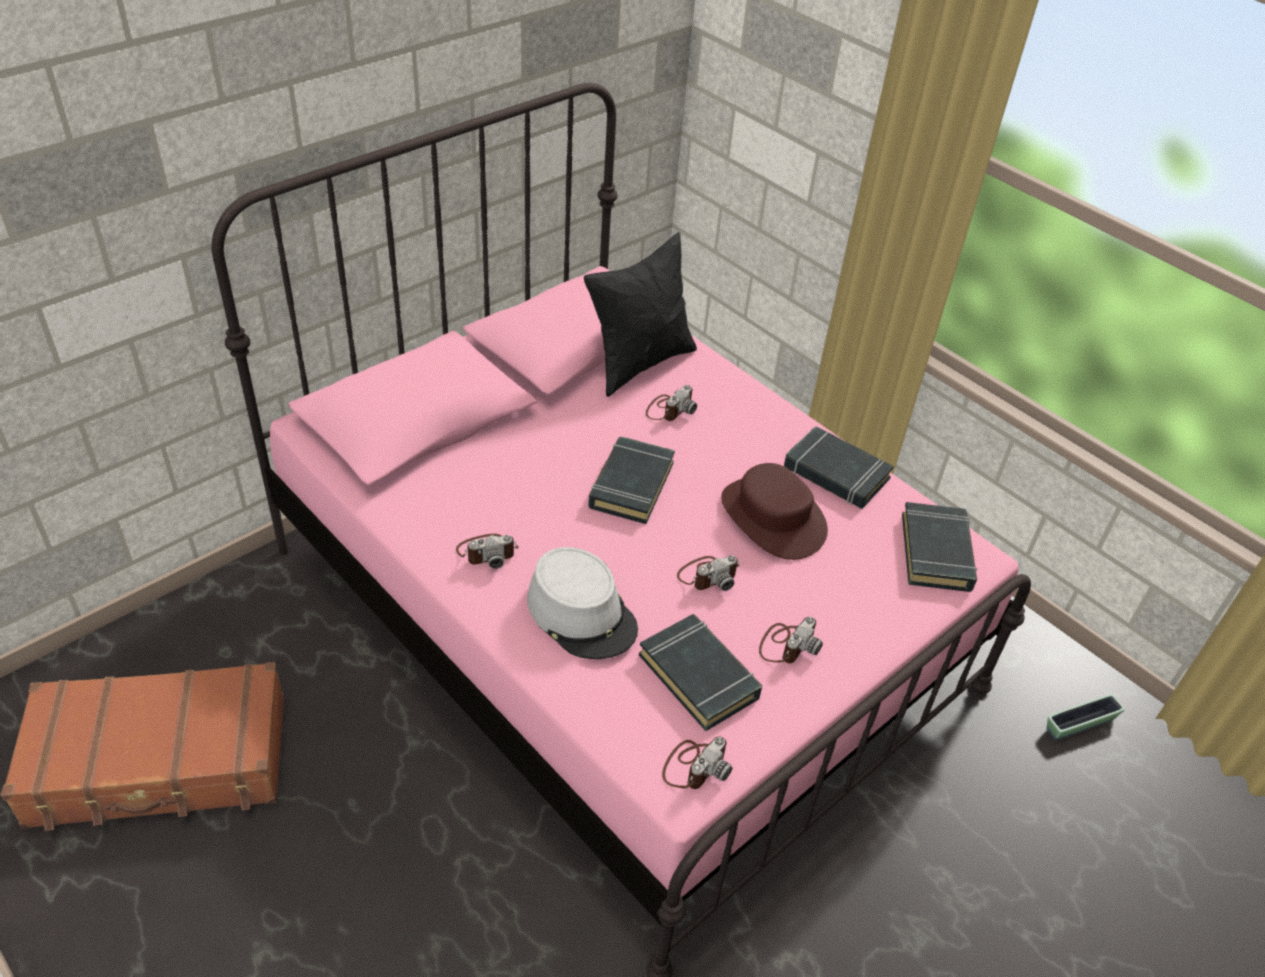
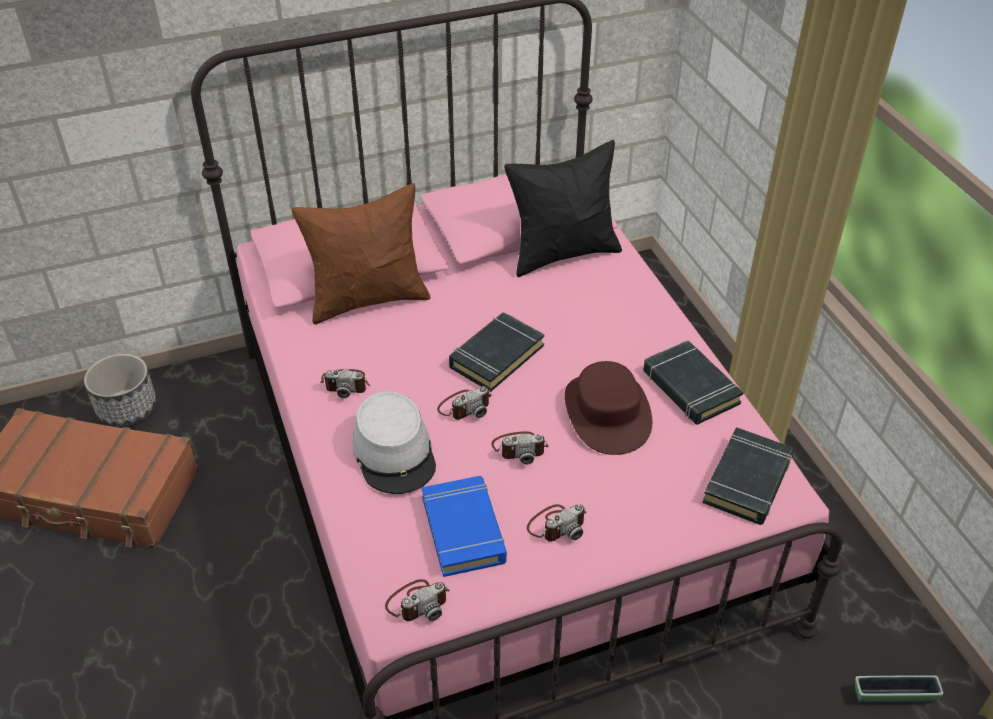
camera: 25 degrees right, 0 degrees up
(157, 650) = (127, 409): none -> planter
(460, 454) = (368, 299): none -> brown pillow
(669, 409) = (567, 298): camera -> camera (464, 406)
(699, 676) = (464, 530): black book -> blue book

